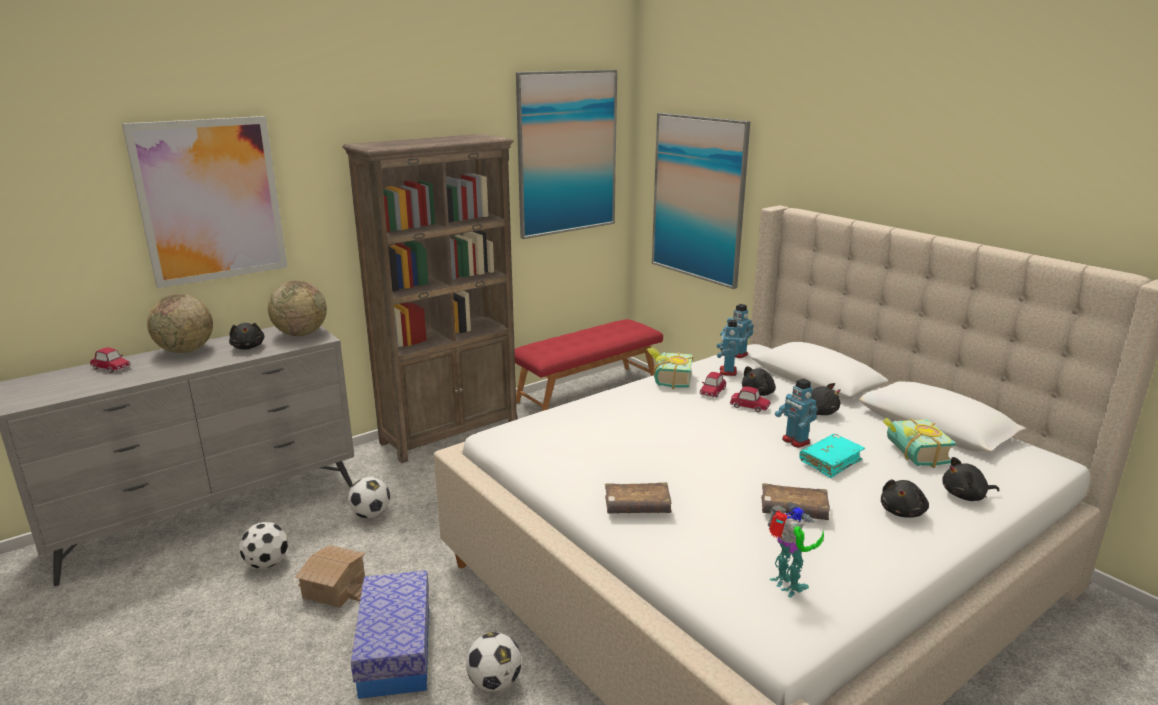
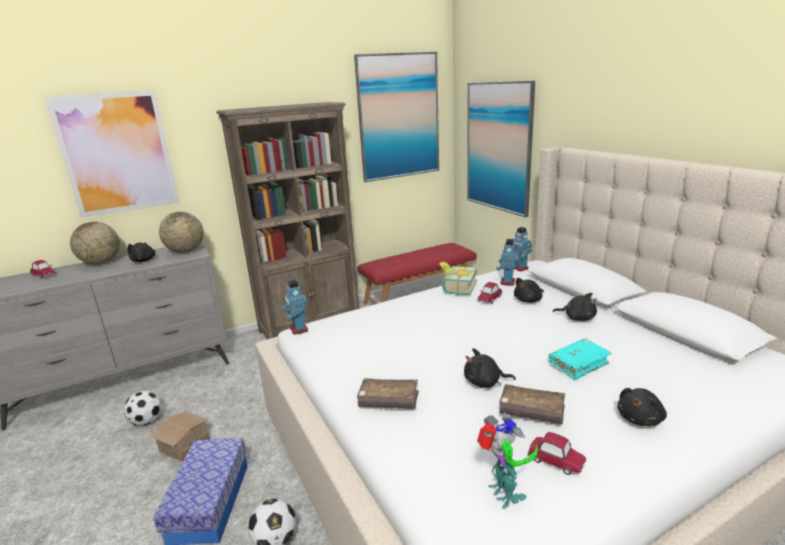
camera: 10 degrees right, 0 degrees up
(371, 514) = (233, 386): football -> none
(749, 406) = (517, 312): toy car -> toy car (556, 460)
(795, 441) = (550, 344): toy robot -> toy robot (298, 329)
(911, 455) = (658, 360): book -> none
(965, 496) = (709, 404): black plush toy -> black plush toy (485, 382)

